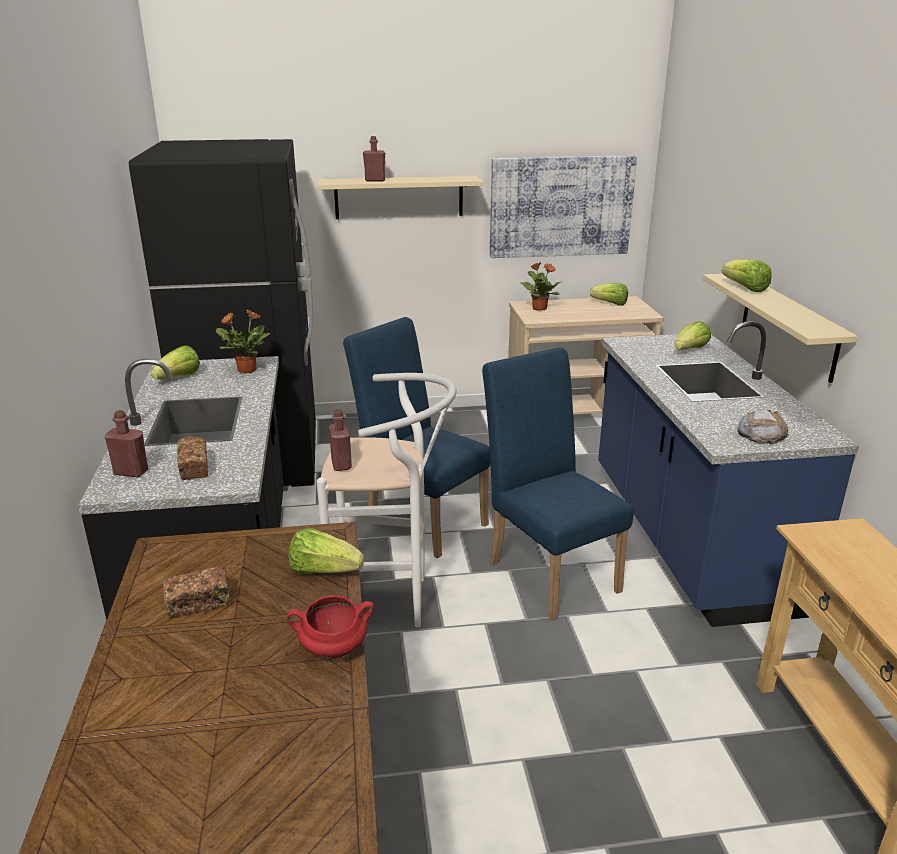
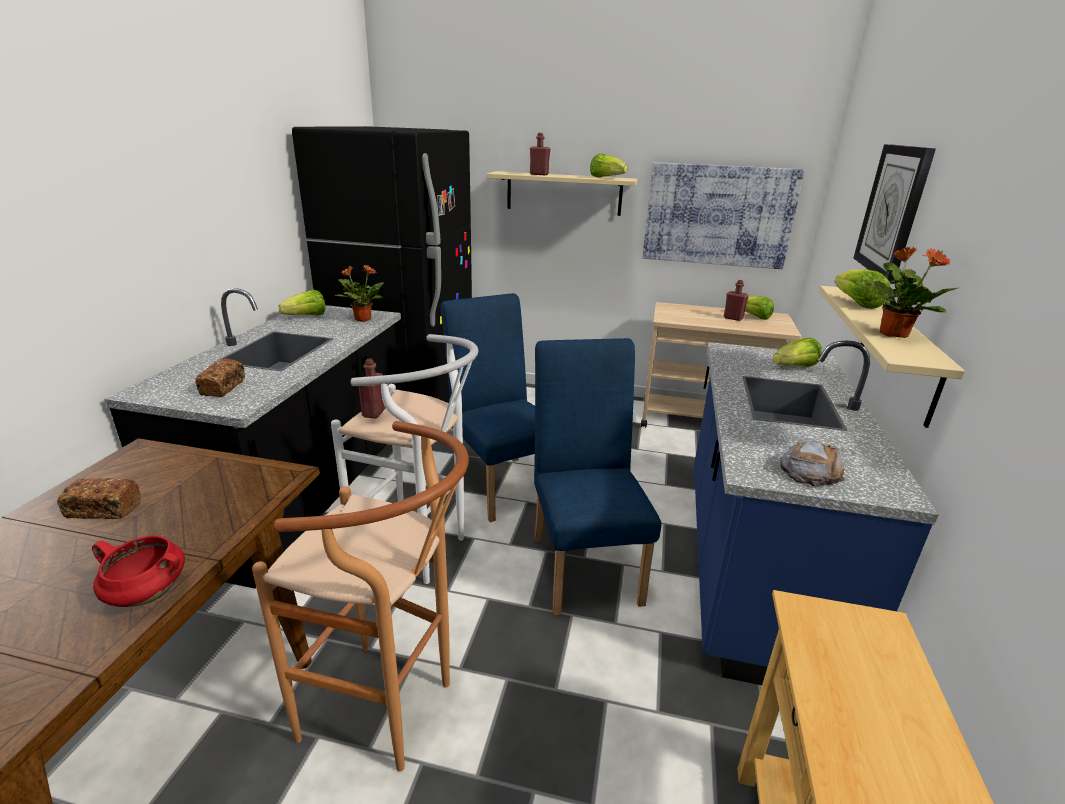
camera: 20 degrees right, 0 degrees up
(131, 472) = (175, 381): red bottle -> red bottle (733, 318)
(323, 570) = (236, 507): lettuce -> lettuce (606, 178)
(468, 733) = (391, 711): none -> brown stool
(539, 308) = (679, 311): potted plant -> potted plant (892, 333)
(753, 204) = (893, 211): none -> wall clock

